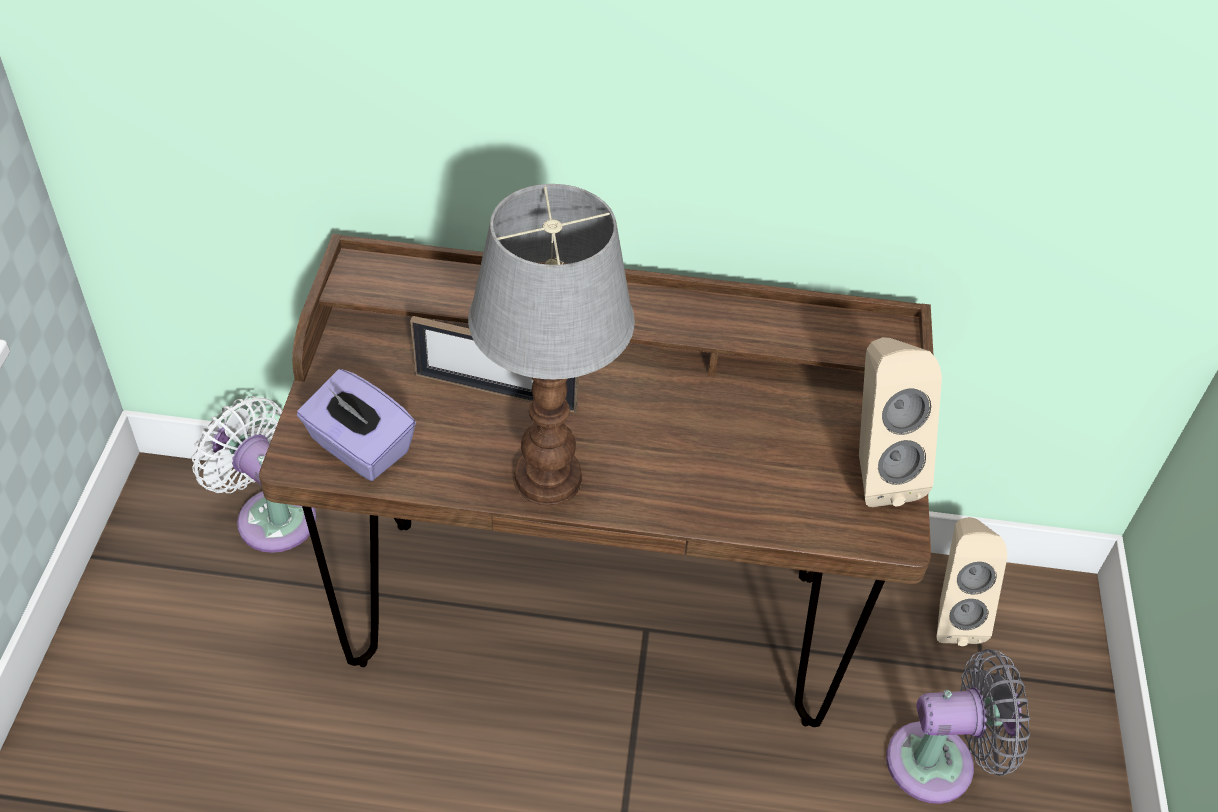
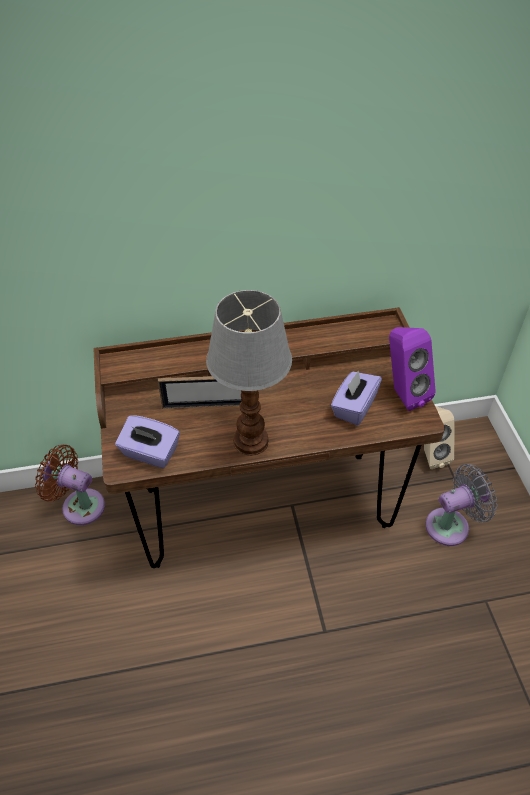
camera: 15 degrees left, 0 degrees up
(271, 515) = (79, 505): white fan -> brown fan
(767, 471) = (353, 407): none -> purple tissue box
(874, 471) = (402, 393): beige speaker -> purple speaker

